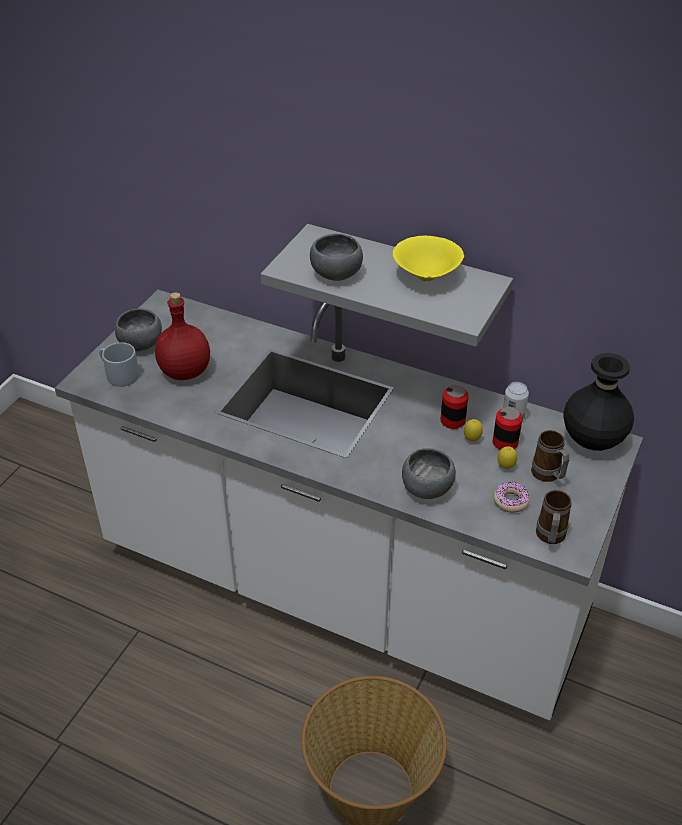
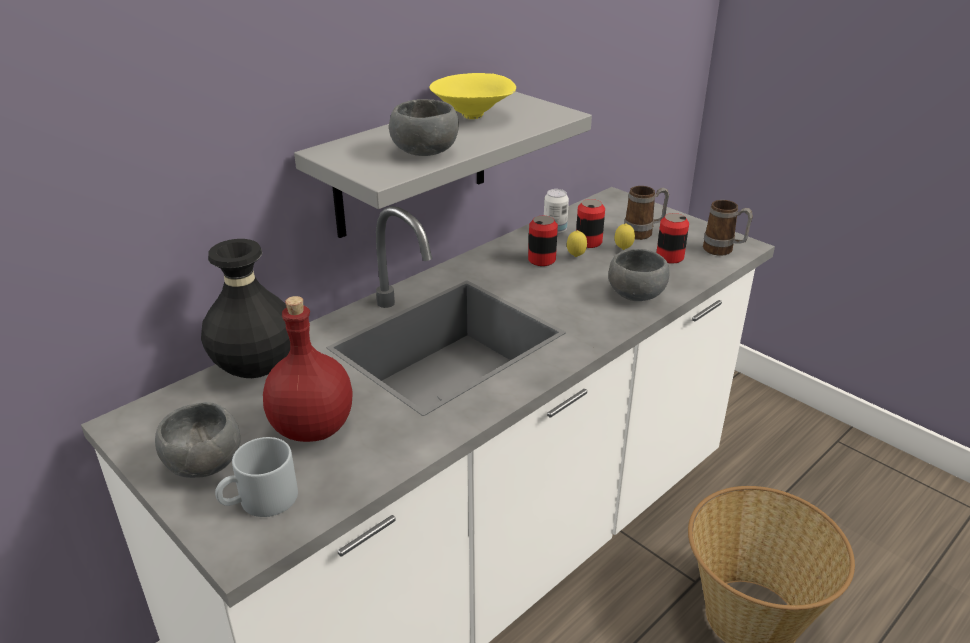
camera: 70 degrees left, 10 degrees down
(511, 501) = (669, 257): donut -> can
(592, 442) = (608, 206): black vase -> black vase (257, 371)

